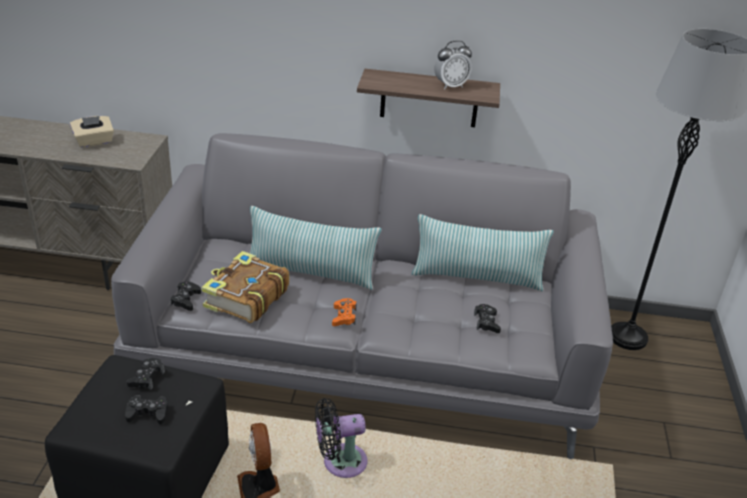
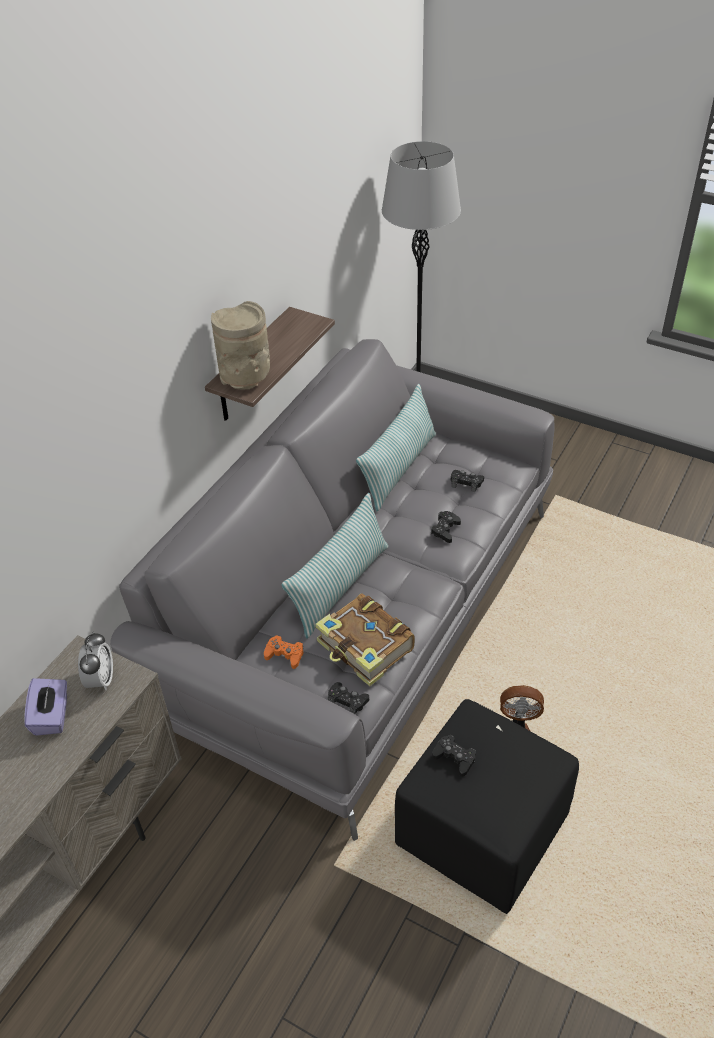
camera: 65 degrees left, 10 degrees up
(94, 142) = (52, 716): beige tissue box -> purple tissue box
(148, 413) = (507, 763): black game controller -> black game controller (445, 530)
(340, 462) = (502, 670): black fan -> none
(344, 316) = (423, 577): orange game controller -> orange game controller (285, 655)
(385, 80) = (246, 378): none -> beige vase
(450, 86) = (282, 338): alarm clock -> alarm clock (101, 680)

